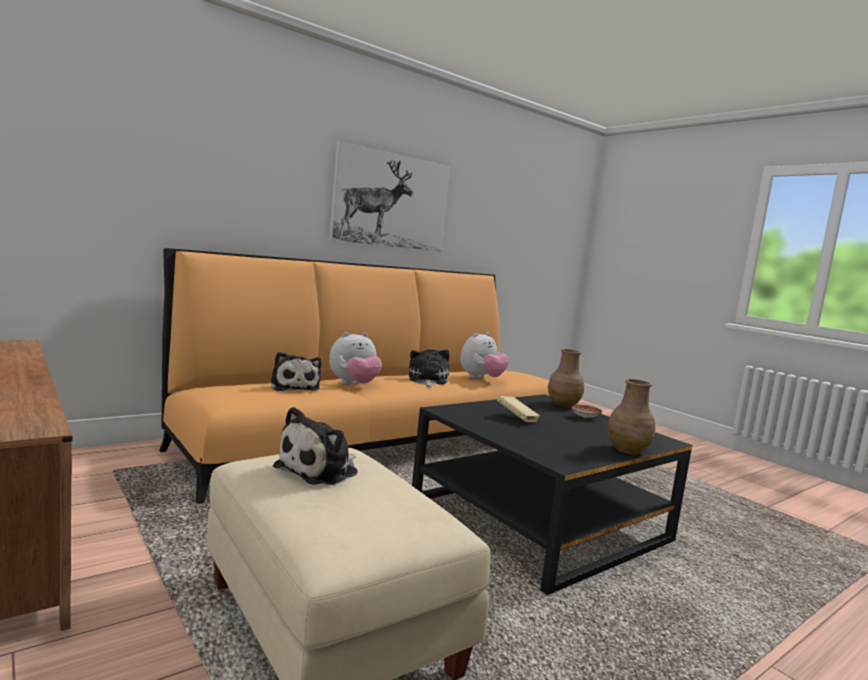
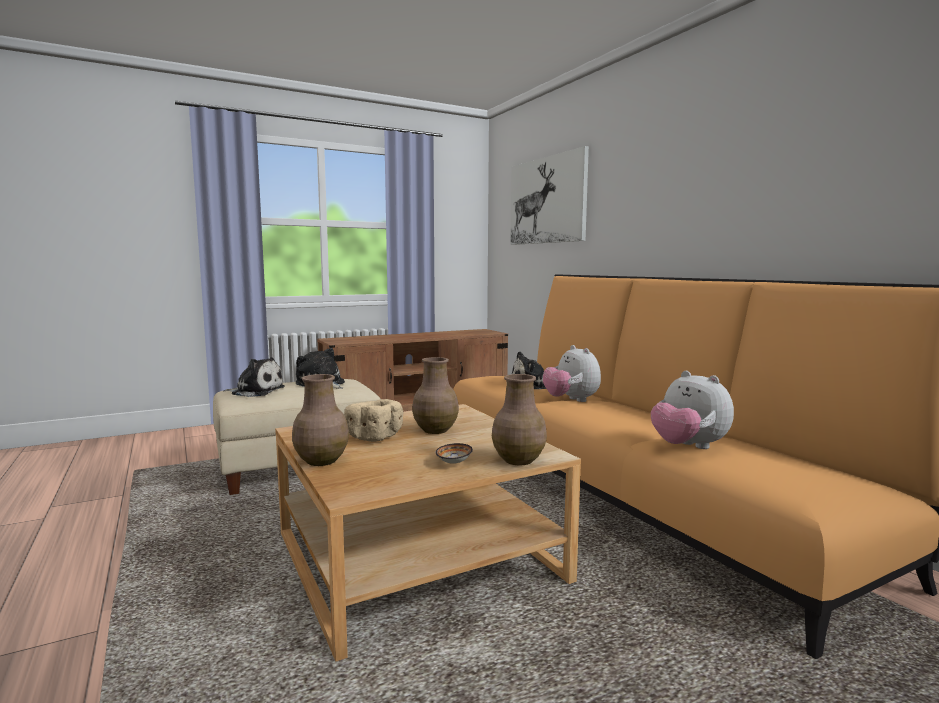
camera: 100 degrees right, 0 degrees up
(391, 201) = (749, 188): picture -> picture (547, 200)
(427, 380) = (626, 421): plush toy -> plush toy (256, 391)
(517, 419) = (435, 430): beige book -> brown vase
(539, 520) = (417, 557): black coffee table -> beige coffee table
(555, 436) = (374, 437): none -> beige bowl

